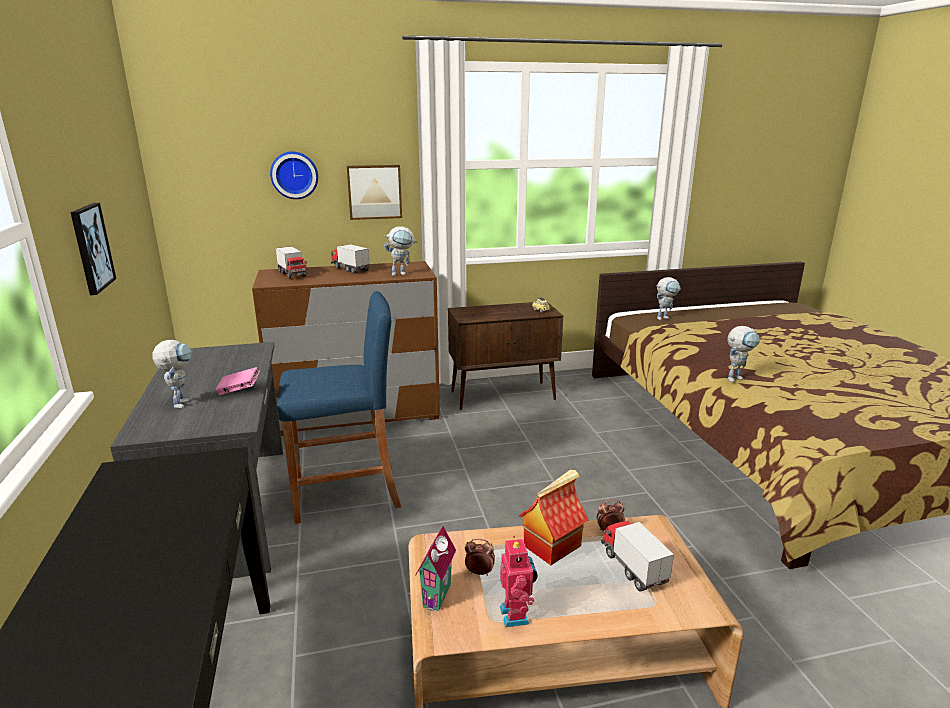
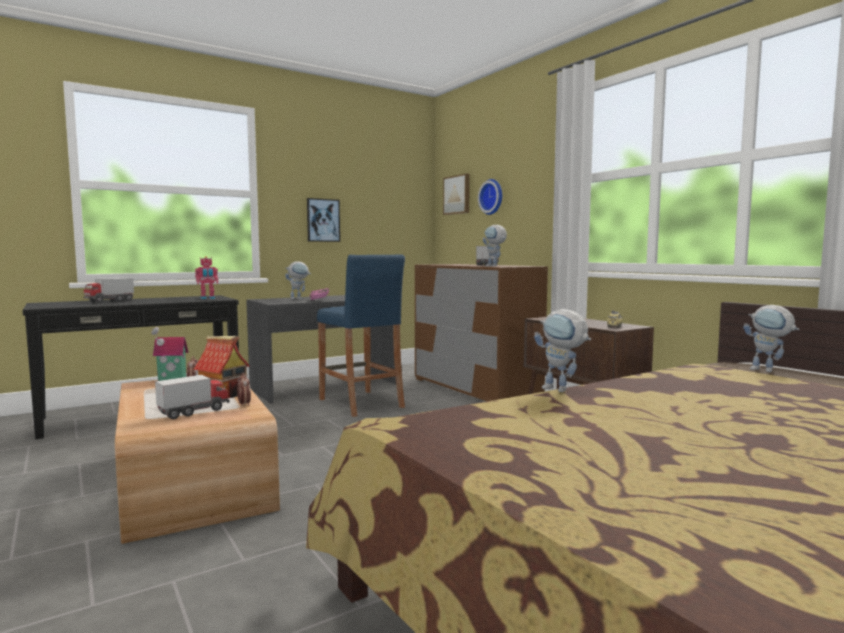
camera: 70 degrees right, 15 degrees down
(292, 274) = (455, 264): toy truck -> toy truck (109, 301)
(374, 192) = (535, 207): picture -> picture (457, 195)
(516, 615) = (148, 392): toy robot -> toy robot (207, 298)

